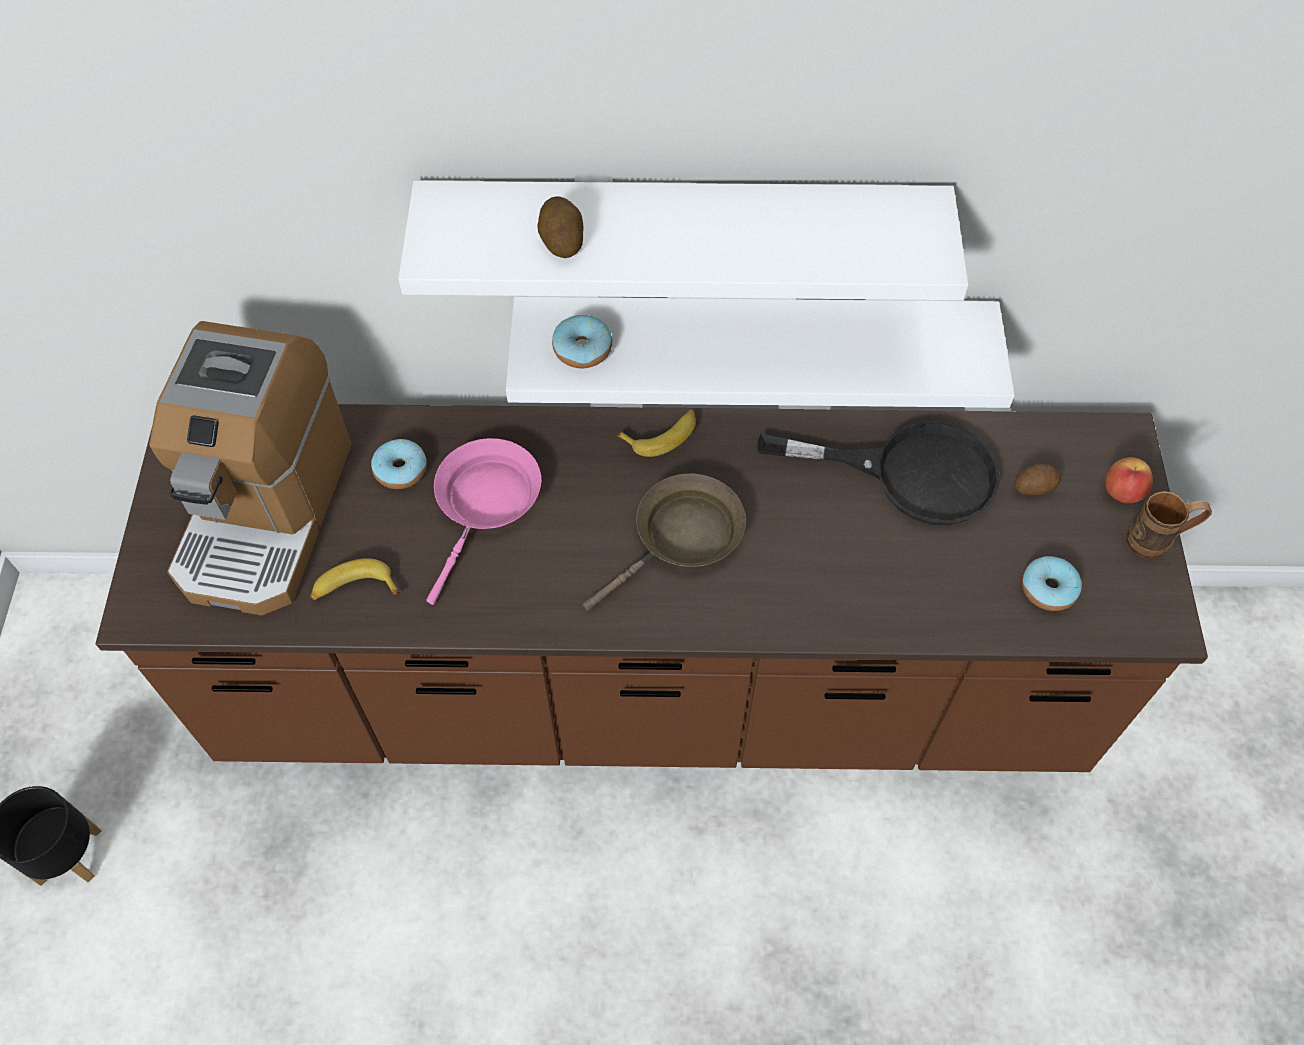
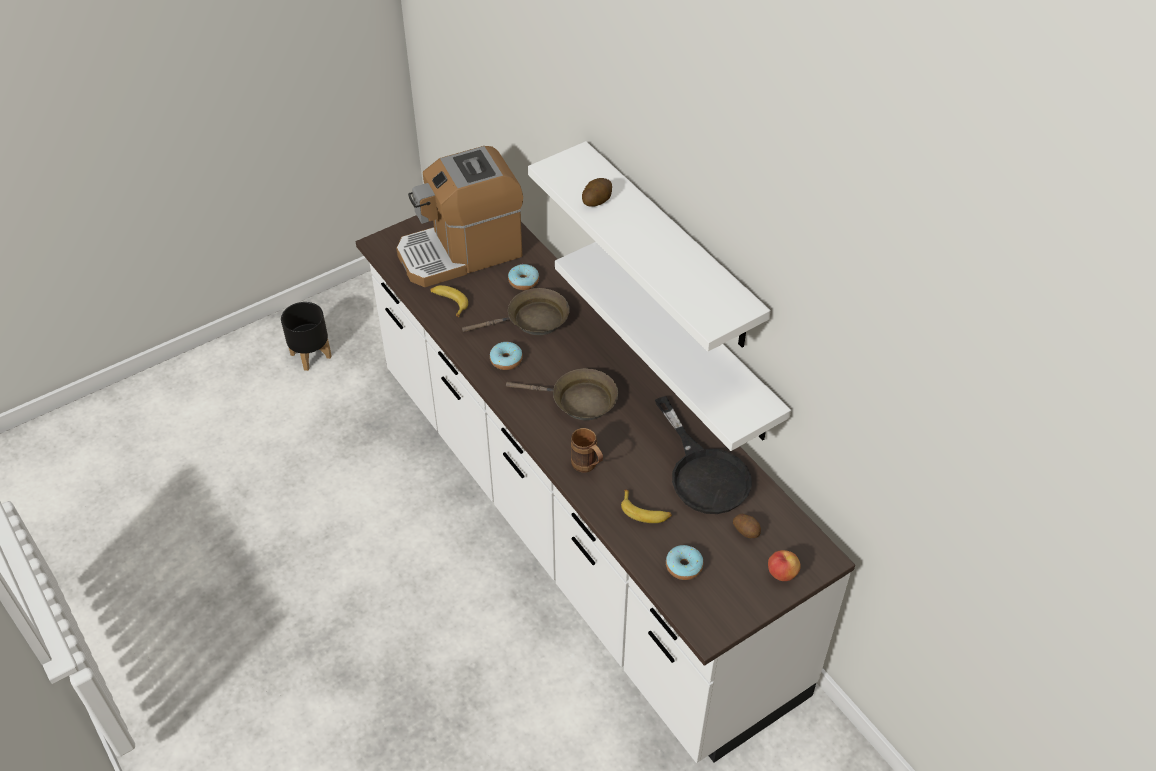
camera: 55 degrees right, 10 degrees down
(486, 504) = (532, 320): pink frying pan -> brown frying pan
(582, 349) = (602, 272): donut -> donut (506, 360)
(652, 689) = (578, 527): brown counter -> white counter
(662, 435) = (632, 362): banana -> banana (645, 511)
(1157, 541) = (762, 604): brown mug -> brown mug (587, 467)

